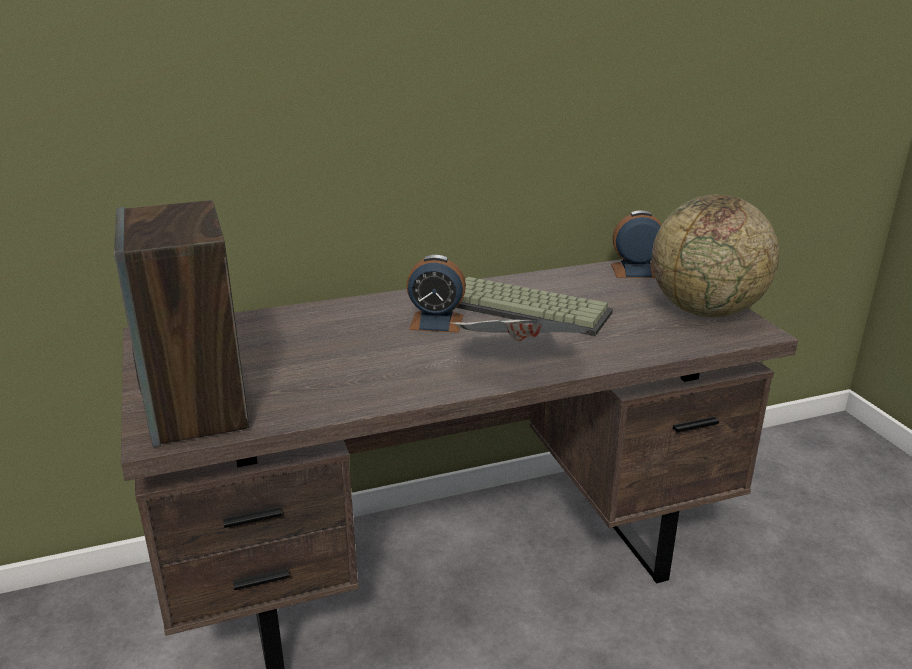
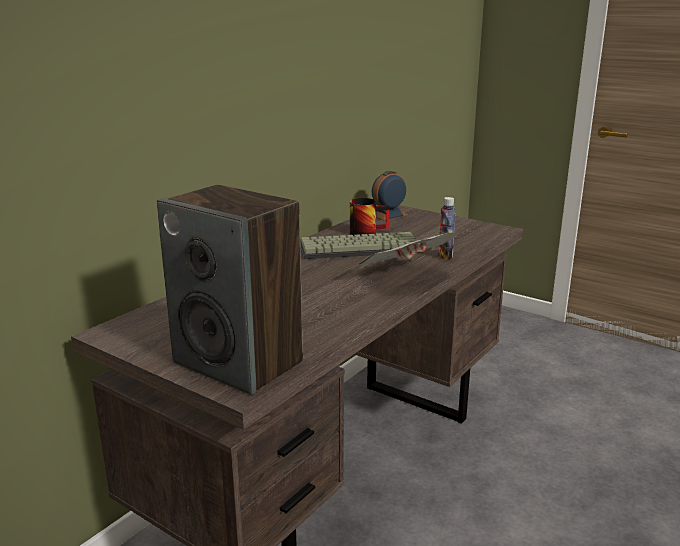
camera: 35 degrees left, 5 degrees down
(436, 322) = (317, 269): alarm clock -> none
(570, 288) = (367, 231): none -> mug
(615, 349) = (445, 256): none -> bottle
(706, 311) = (459, 226): globe -> none

